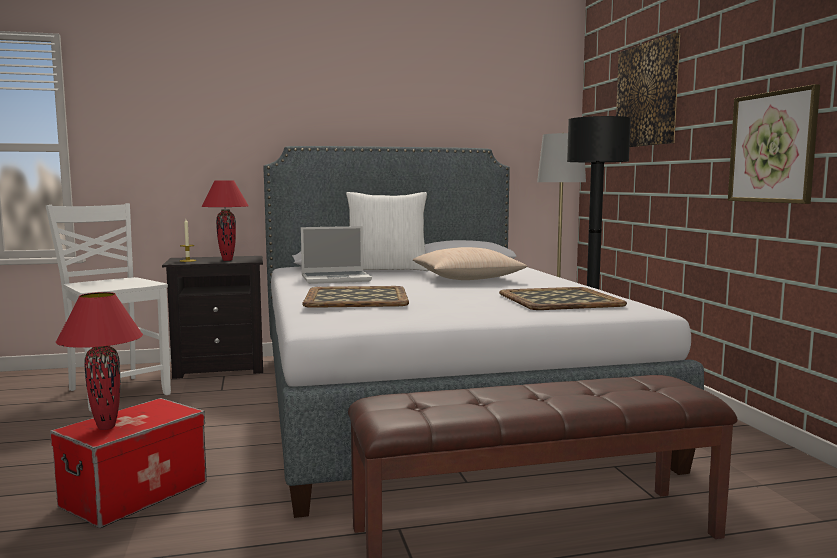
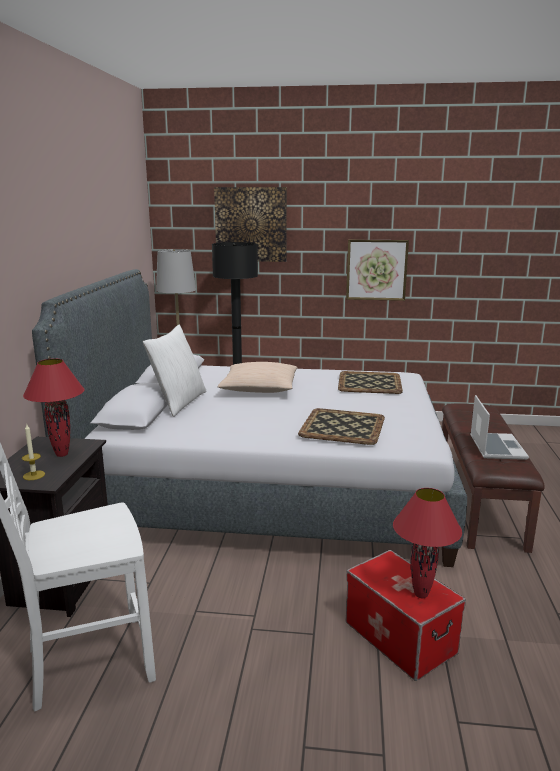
camera: 70 degrees left, 10 degrees up
(336, 279) = (222, 424): laptop -> laptop (496, 447)

